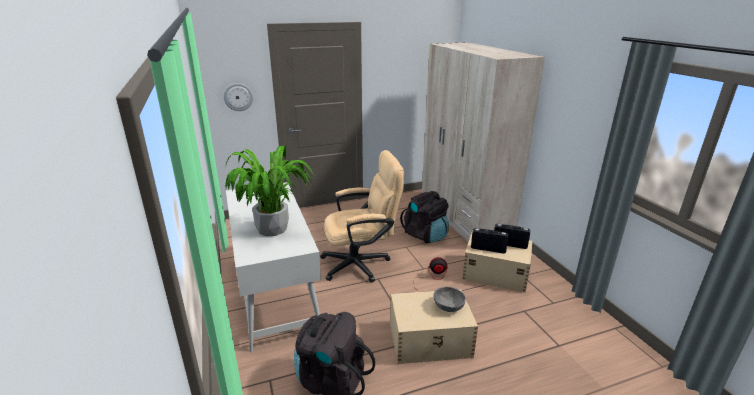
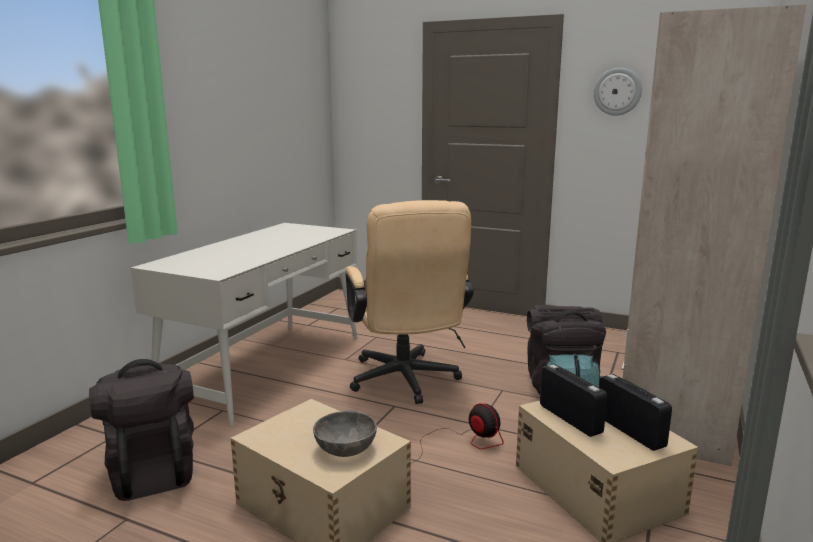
camera: 45 degrees right, 10 degrees down
(238, 97) = (378, 122): wall clock -> wall clock (617, 91)
(271, 229) = (234, 254): potted plant -> none
(362, 264) = (405, 382): beige office chair -> beige office chair turned 45 degrees clockwise

